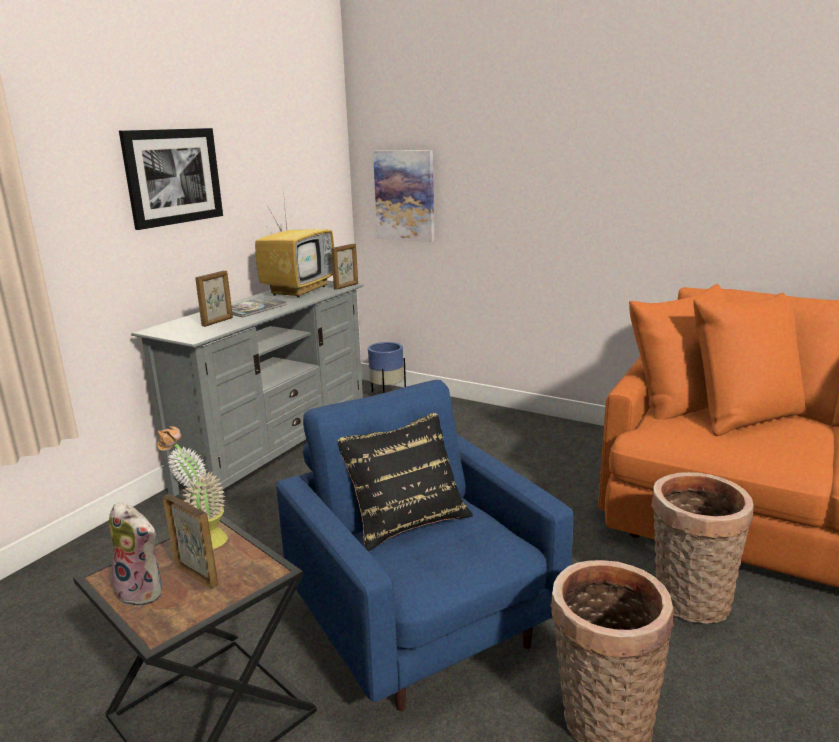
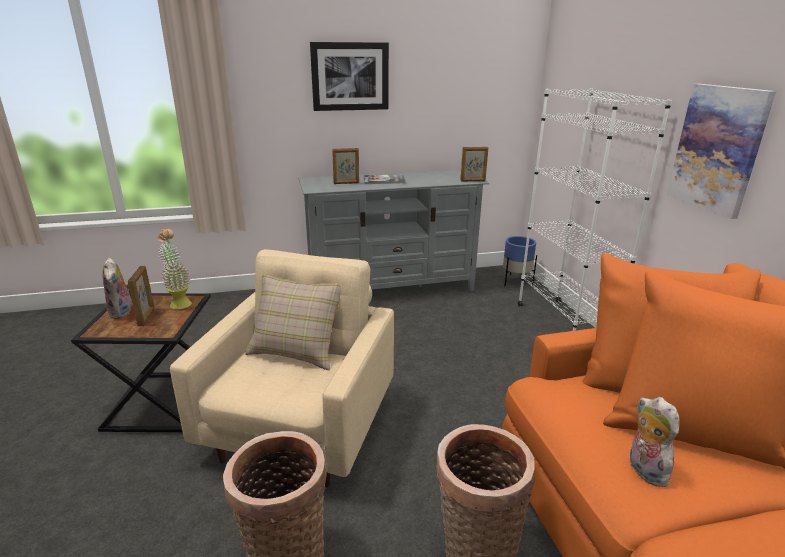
camera: 45 degrees right, 5 degrees up
(299, 290) = (438, 176): television -> none
(405, 196) = (566, 113): picture -> picture (717, 149)
(406, 519) = (297, 350): black pillow -> beige pillow
(422, 622) = (302, 428): blue armchair -> beige armchair
(482, 415) = (563, 325): none -> white bookcase
(775, 447) = (643, 470): none -> plush toy

